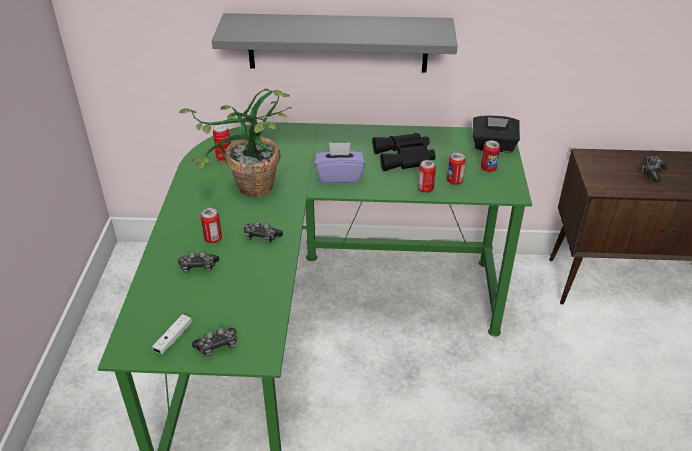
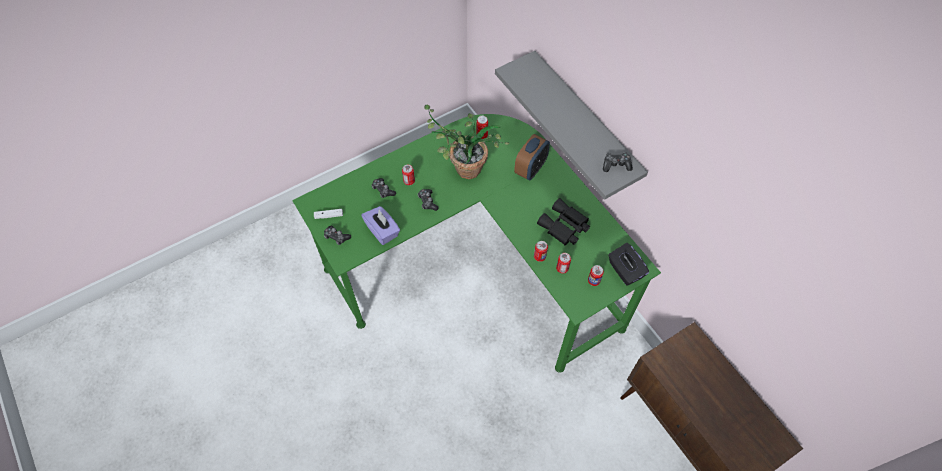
camera: 55 degrees right, 20 degrees up
(308, 146) = (530, 169): none -> alarm clock
(339, 176) = (513, 204): purple tissue box -> purple tissue box (382, 231)
(653, 172) = (710, 390): game controller -> game controller (616, 165)

